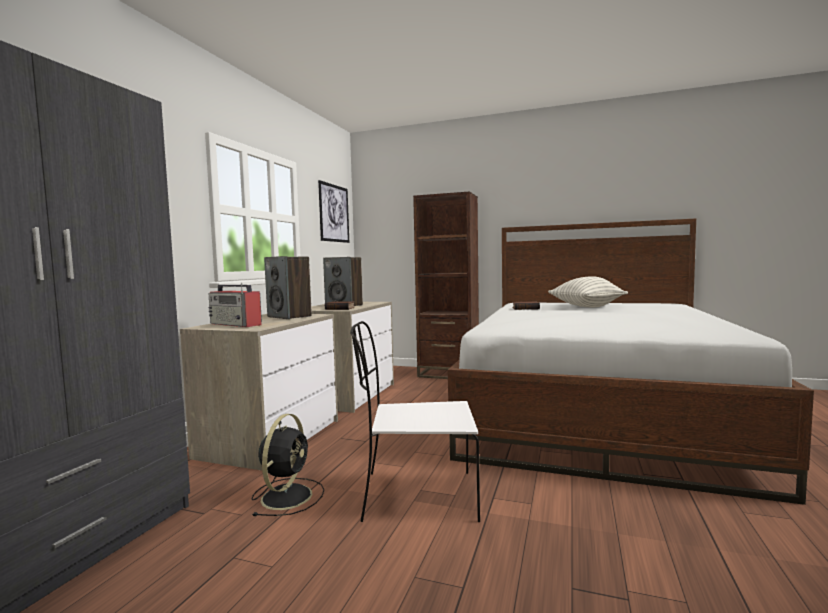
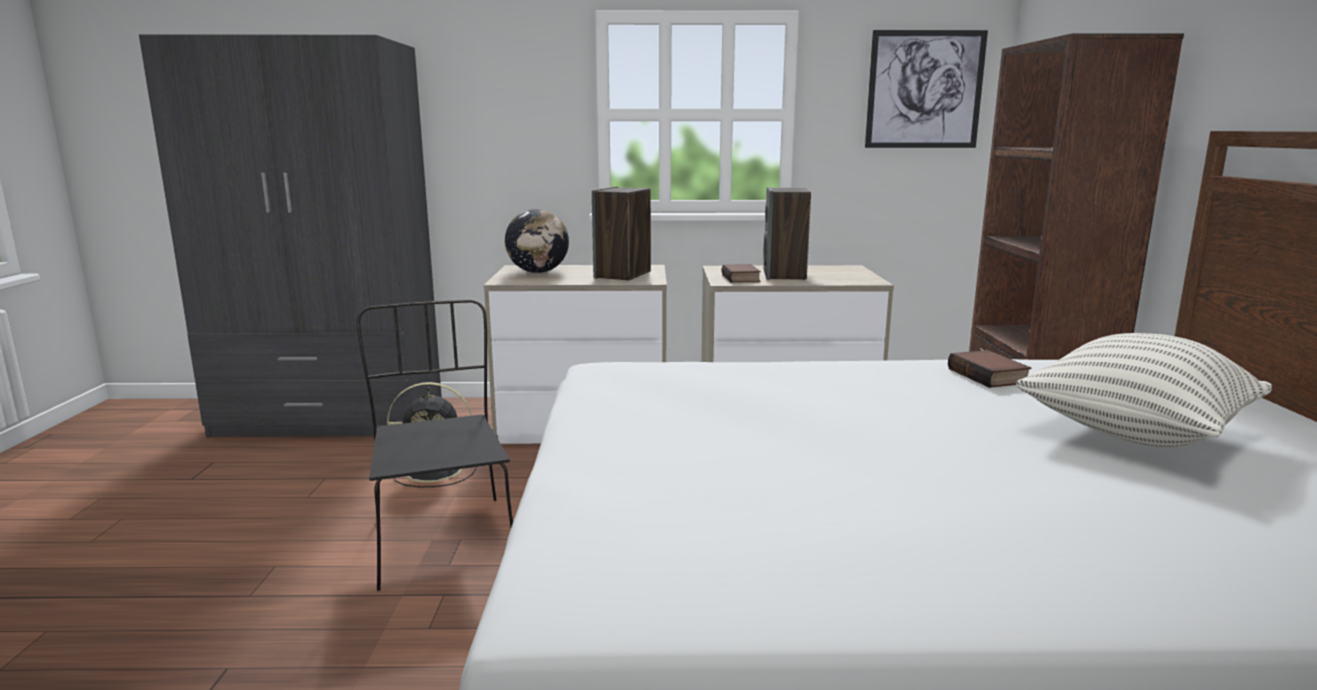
camera: 70 degrees right, 10 degrees up
(236, 324) = (538, 272): radio -> globe
(416, 496) = (443, 539): white chair -> black chair

